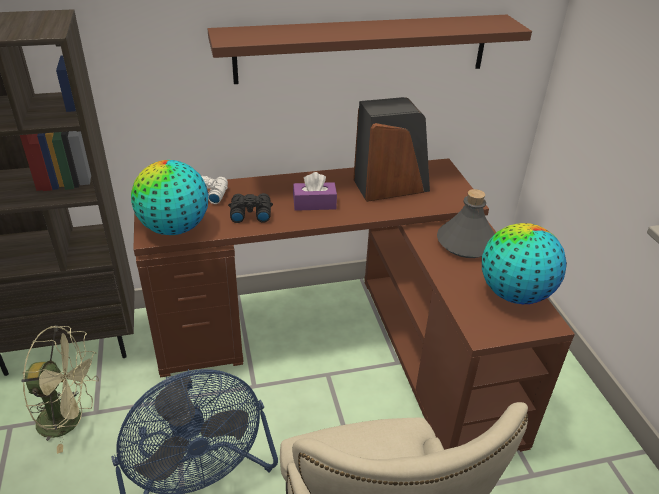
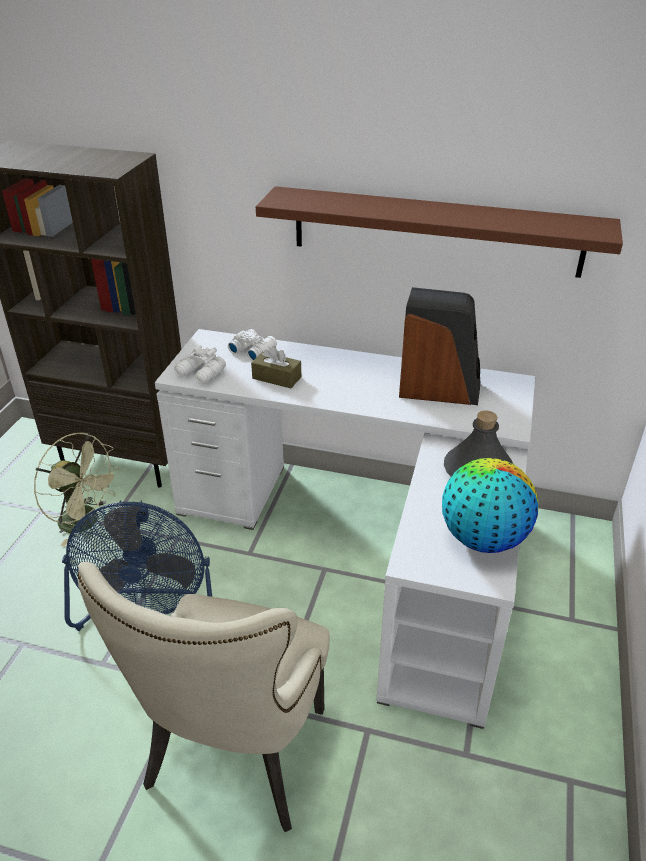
camera: 30 degrees right, 0 degrees up
(174, 228) = (200, 373): globe -> white binoculars
(250, 213) = (276, 378): black binoculars -> brown tissue box
(314, 204) = (344, 385): purple tissue box -> none
(349, 339) = (369, 544): brown desk -> white desk

